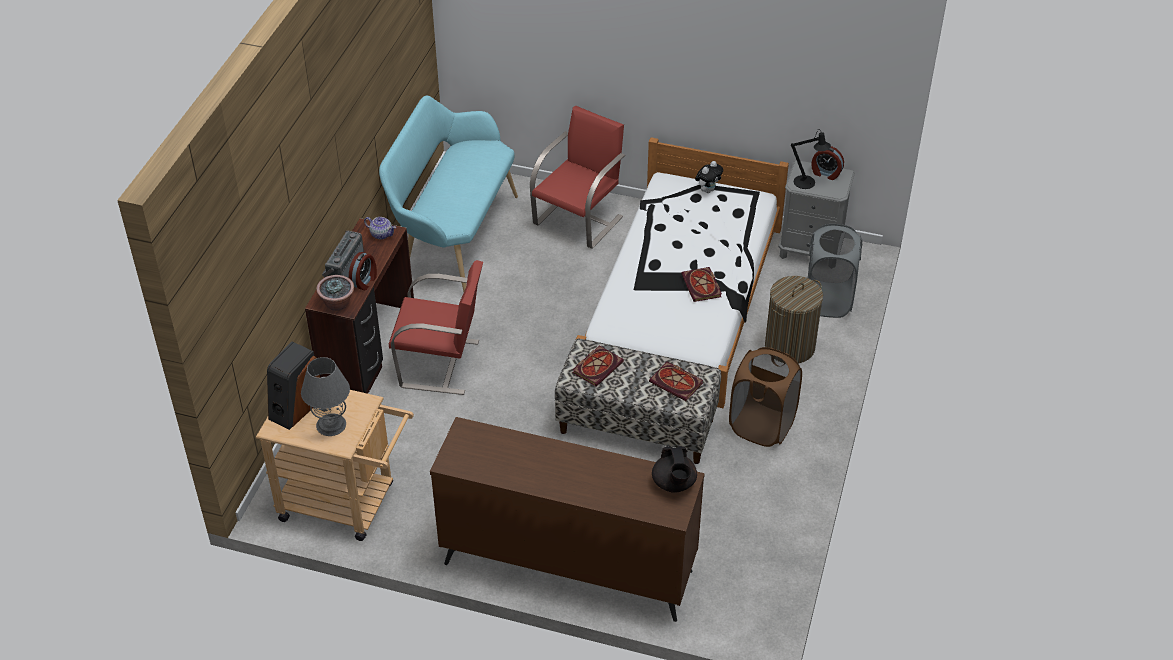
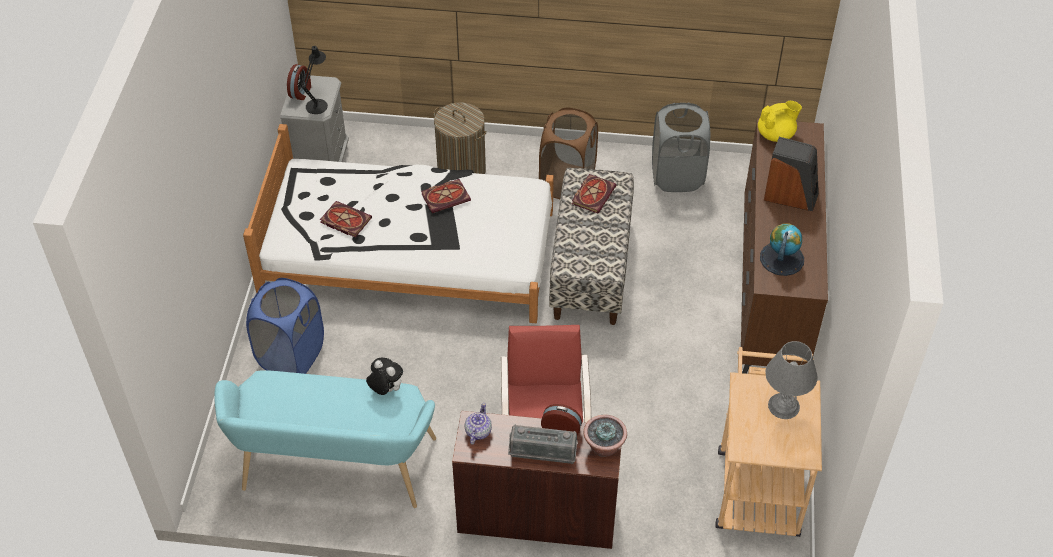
camera: 100 degrees left, 5 degrees up
(295, 407) = (771, 443): speaker -> speaker (790, 196)
(493, 447) = (781, 258): none -> globe
(579, 220) = (291, 355): red chair -> blue laundry basket
(597, 366) = (587, 253): book -> book (344, 220)
(674, 483) = (776, 135): black teapot -> yellow teapot
(708, 190) = (293, 206): plush toy -> plush toy (385, 389)
(828, 300) = (393, 148): grey laundry basket -> grey laundry basket (677, 176)

